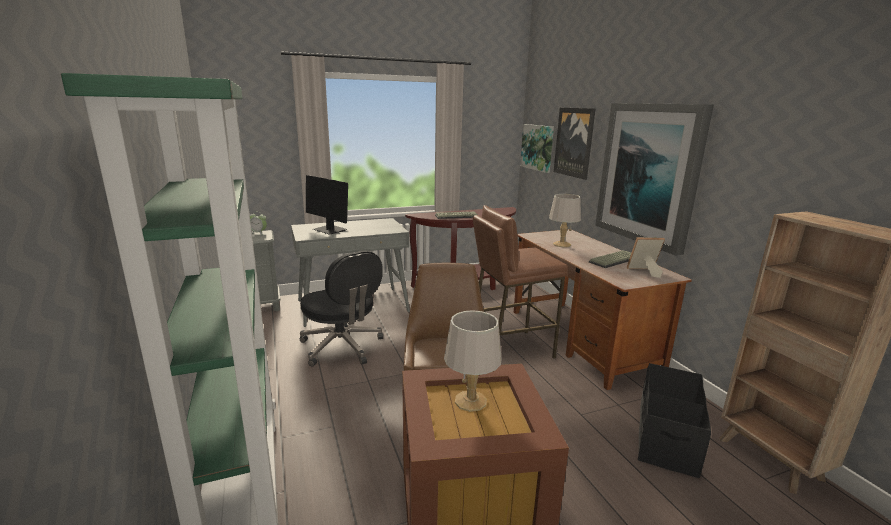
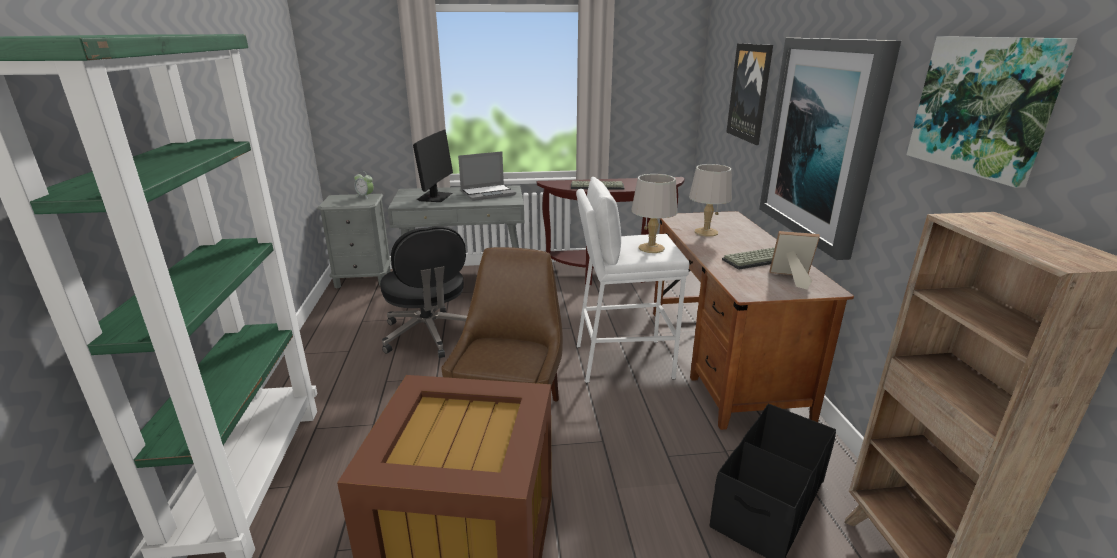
camera: 15 degrees right, 5 degrees up
(330, 230) = (435, 197): monitor -> monitor turned 135 degrees counterclockwise
(372, 225) = (488, 193): none -> laptop
(471, 401) = (461, 422): grey table lamp -> grey table lamp (652, 248)
(510, 349) = (622, 361): brown stool -> white stool
(537, 147) = (714, 98): picture -> picture (983, 106)

